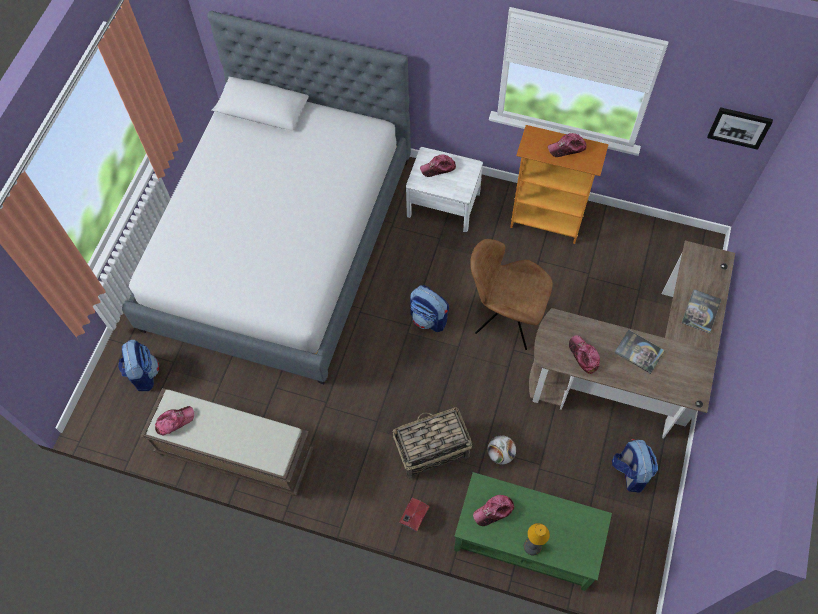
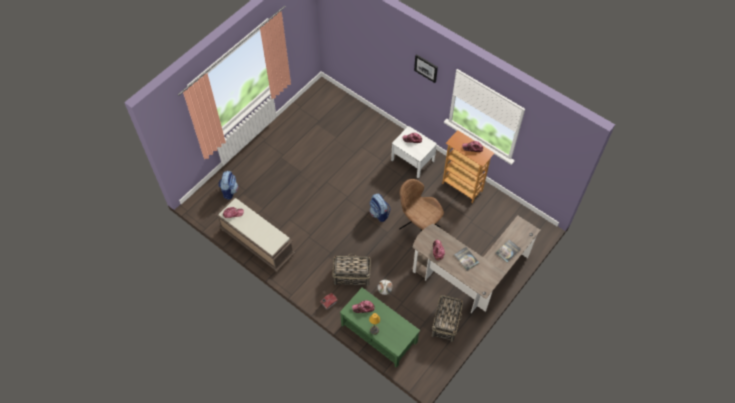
camera: 20 degrees right, 5 degrees down
(280, 242) = (321, 151): bed -> none
(630, 472) = (446, 322): backpack -> basket
(739, 127) = (558, 164): picture -> picture (426, 68)

